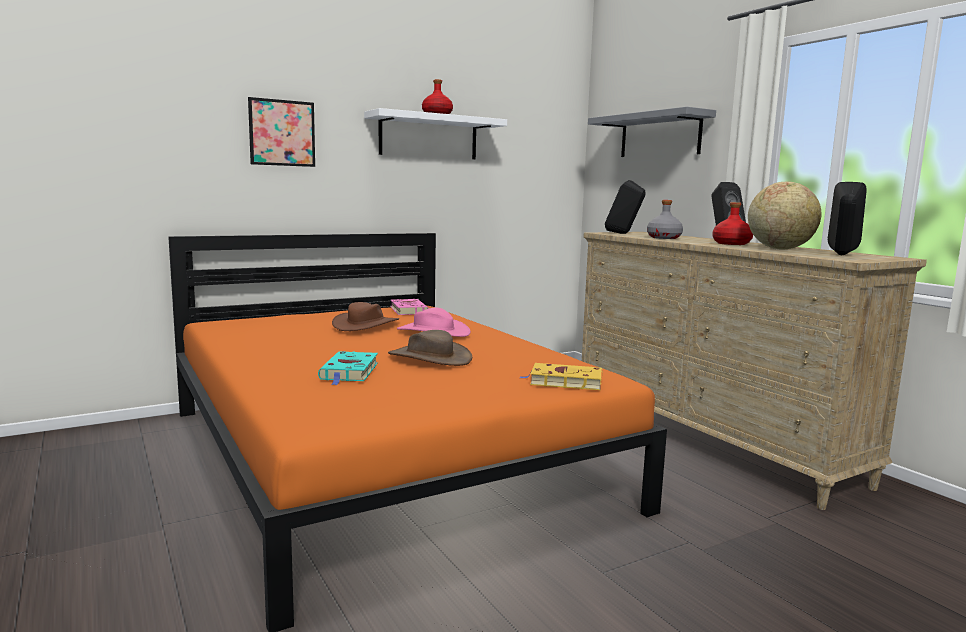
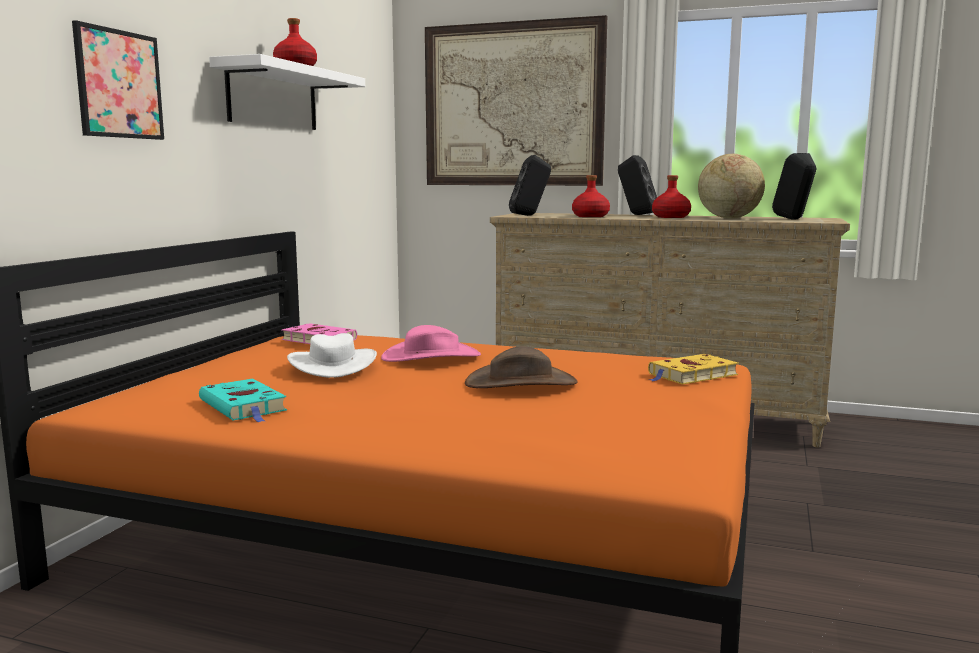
camera: 40 degrees left, 0 degrees up
(349, 372) = (503, 417): turquoise book -> turquoise book (244, 406)
(366, 324) = (333, 365): brown hat -> white hat
(660, 135) = (512, 105): grey shelf -> picture
(663, 238) = (590, 216): grey bottle -> red bottle

